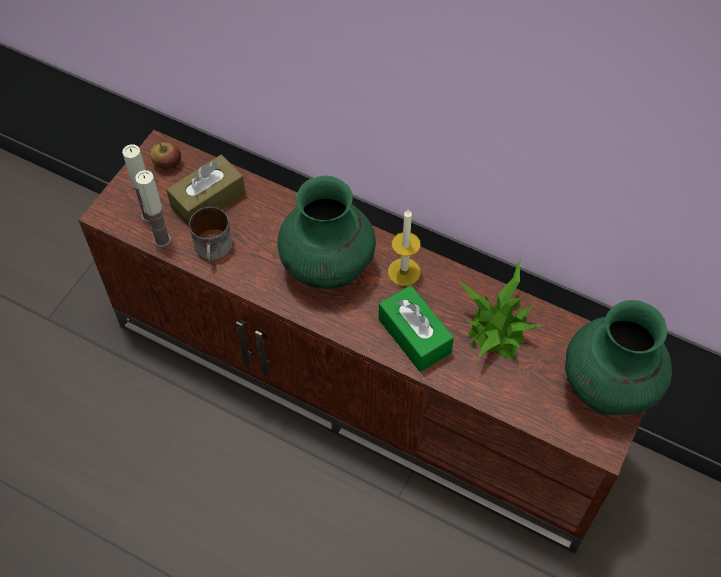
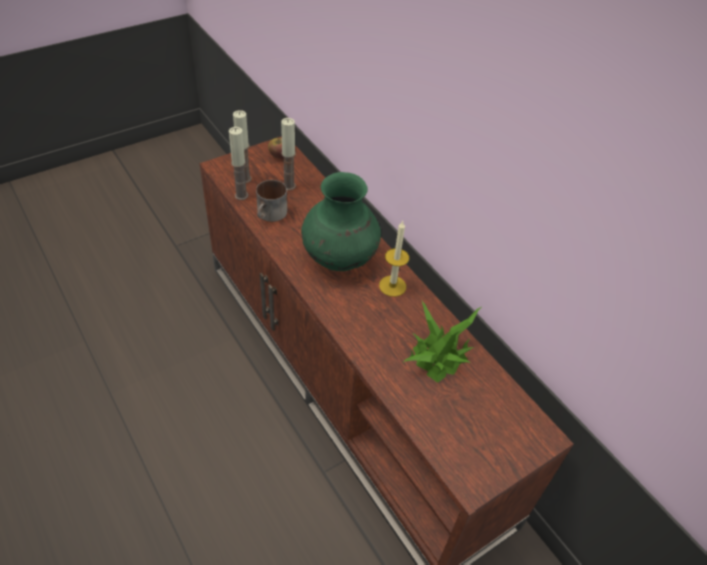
camera: 25 degrees right, 10 degrees down
(208, 200) = (289, 186): brown tissue box -> candle
(414, 336) = (370, 330): green tissue box -> none
(607, 387) = (503, 441): green vase -> none

